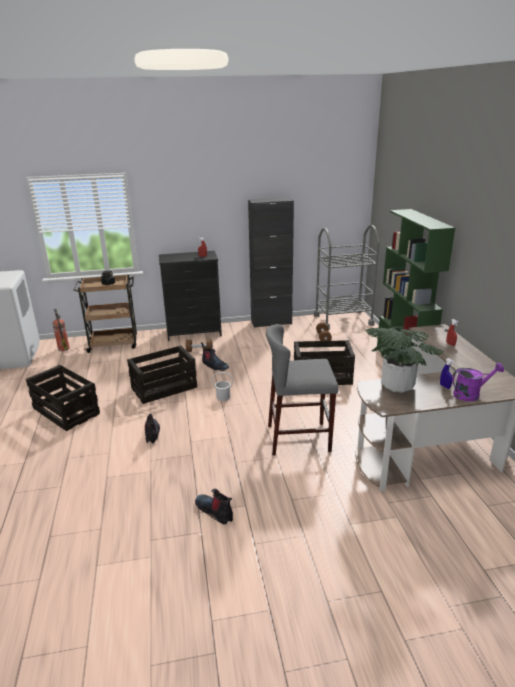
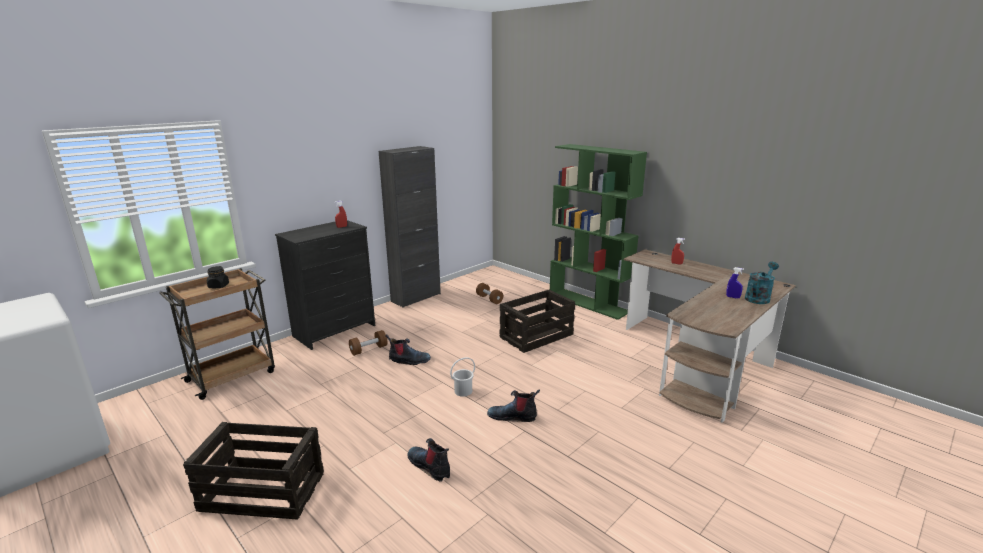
camera: 35 degrees left, 5 degrees down
(63, 348) = (148, 406): fire extinguisher -> none
(164, 387) = (376, 405): crate -> none
(215, 511) = (619, 521): boot -> boot (513, 416)
(299, 438) = (594, 403): grey stool -> none
(343, 320) = (486, 278): grey cart -> none
(397, 385) = (701, 307): potted plant -> none
(470, 394) = (758, 297): purple watering can -> turquoise watering can

